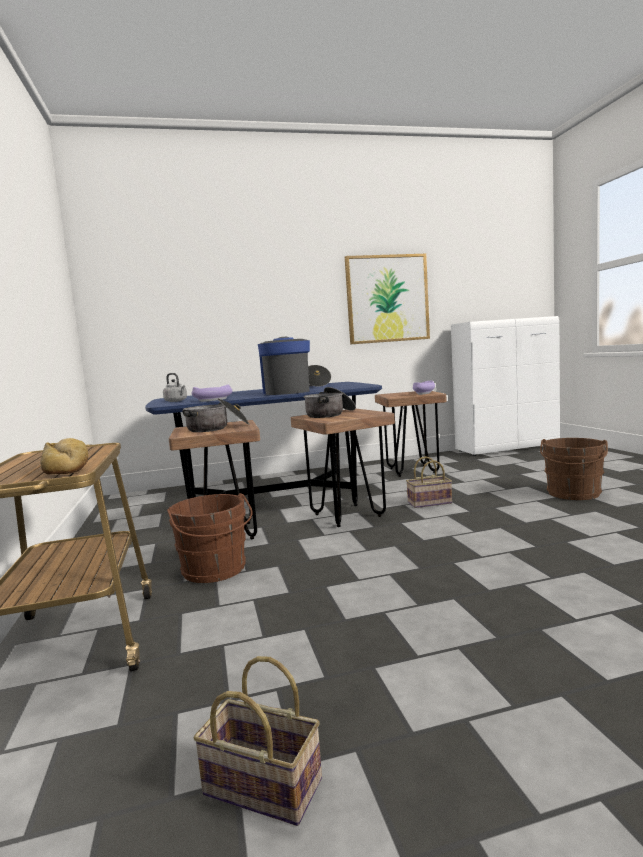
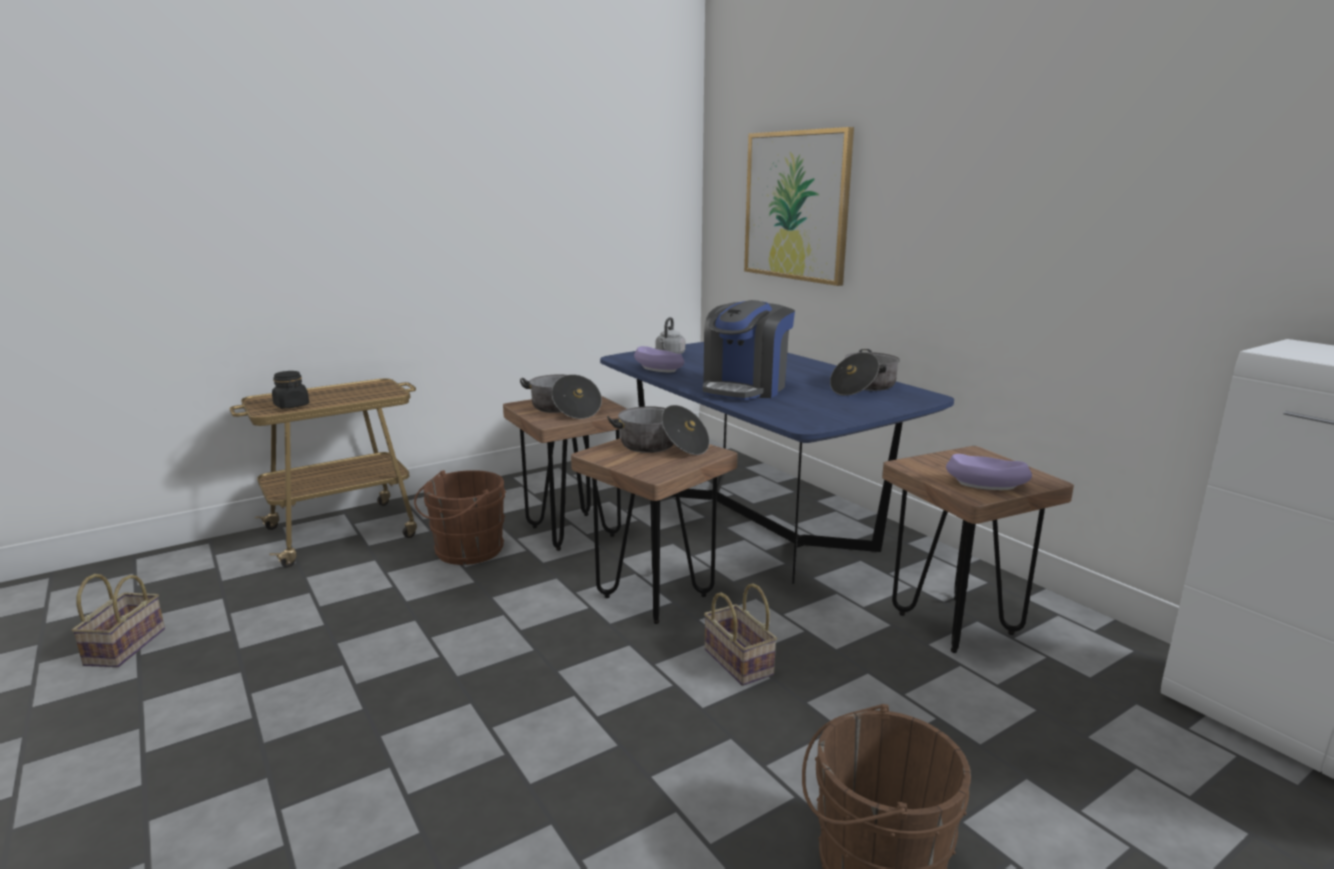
camera: 70 degrees right, 10 degrees up
(68, 466) = (292, 405): bread -> black jar
(286, 392) = (745, 388): coffee machine -> coffee machine turned 150 degrees clockwise
(387, 299) = (1119, 239): picture -> picture (796, 206)

